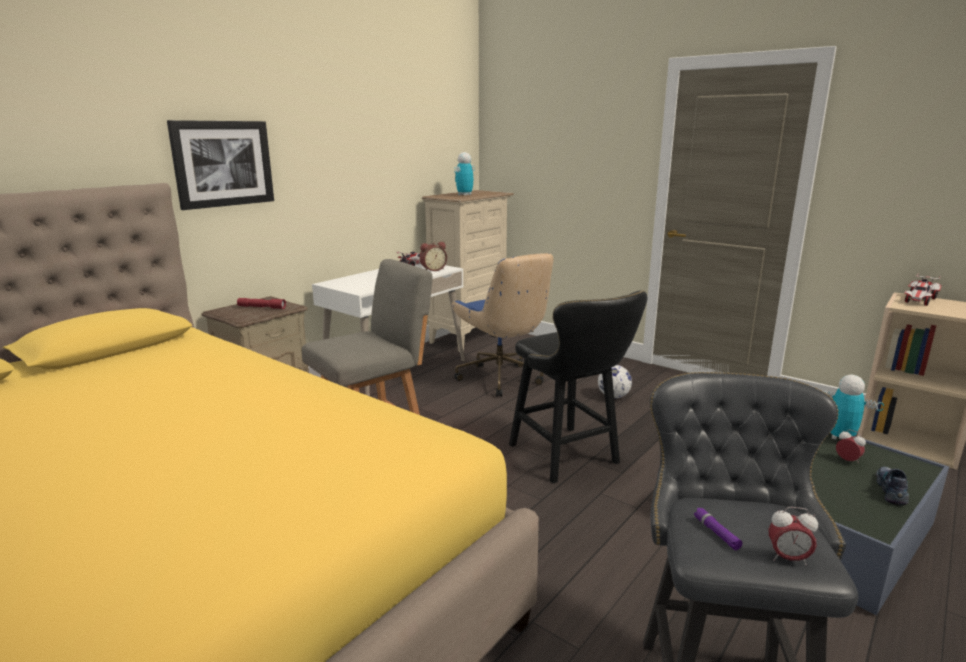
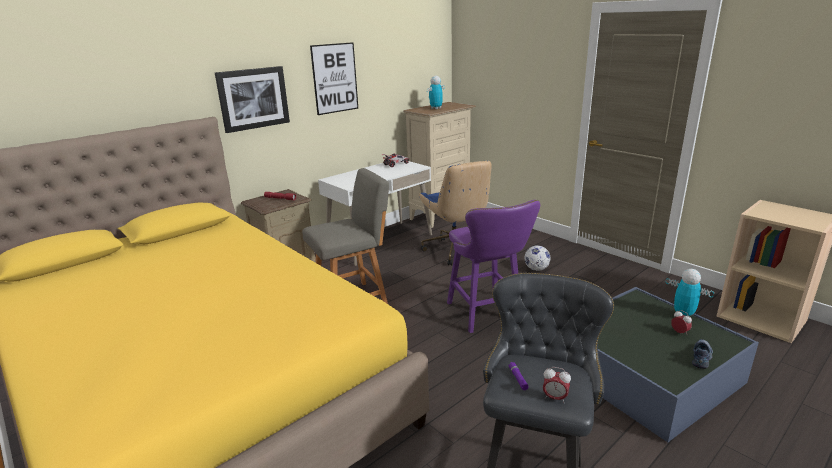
camera: 10 degrees right, 5 degrees up
(335, 146) = (335, 78): none -> picture
(432, 269) = (407, 168): alarm clock -> none
(570, 459) = (488, 316): black stool -> purple stool
(919, 300) = (775, 208): toy car -> none

